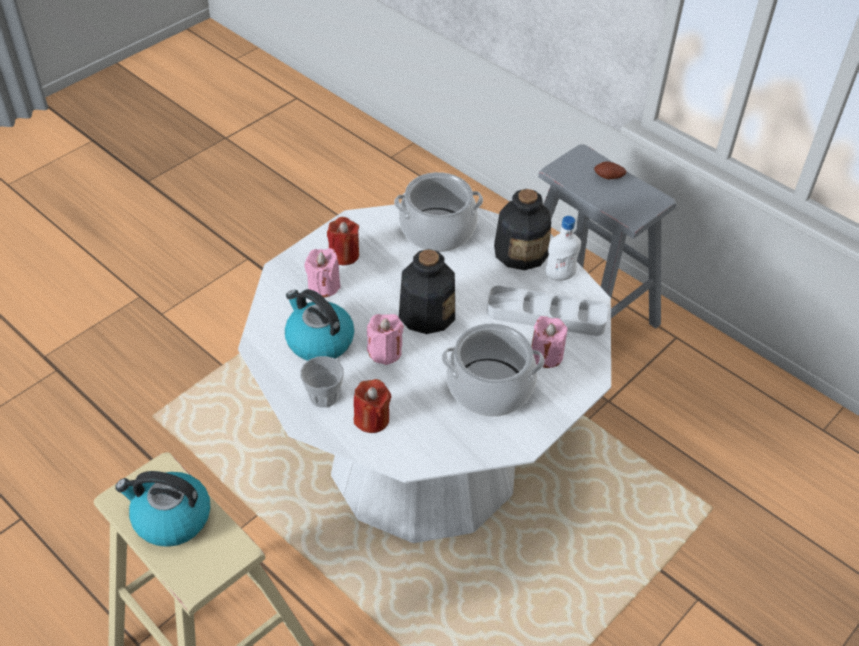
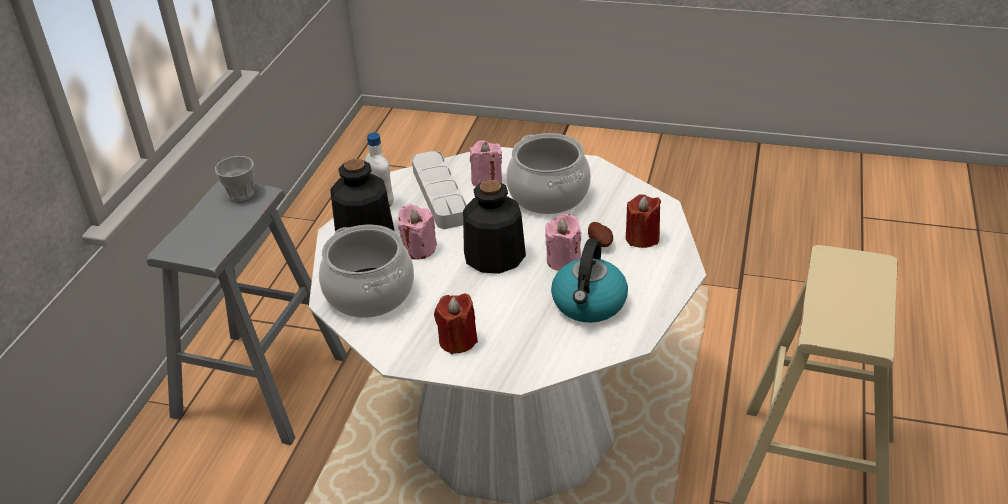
camera: 115 degrees left, 10 degrees down
(170, 518) = (850, 303): kettle -> none
(323, 286) = (516, 334): pink candle -> pink candle (419, 249)
(324, 396) = (647, 273): cup -> cup (241, 194)
(608, 178) = (204, 223): potato -> potato (600, 243)

